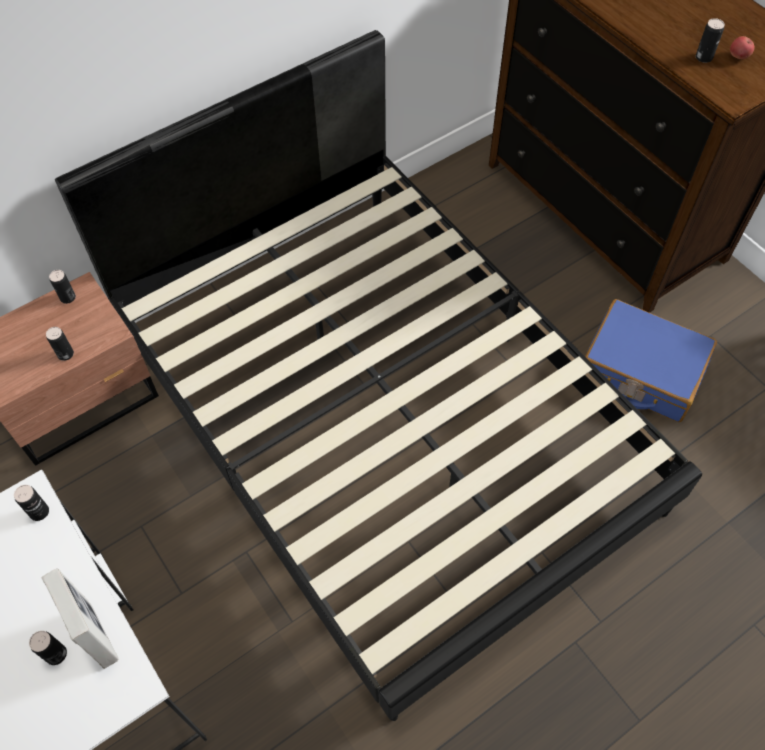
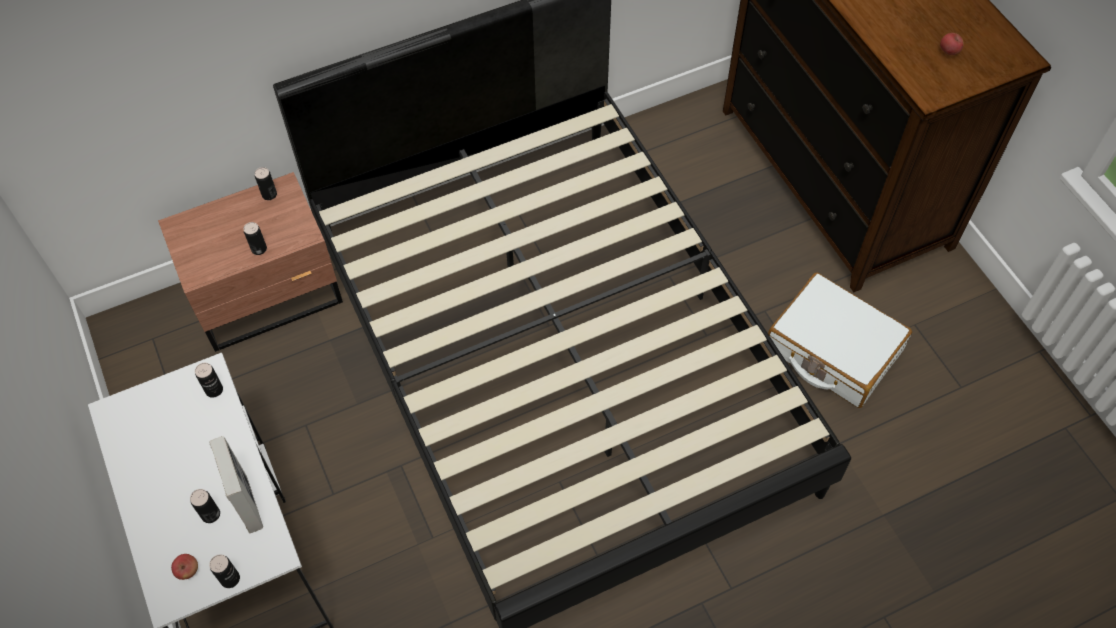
camera: 10 degrees right, 0 degrees up
(39, 725) = (188, 570): none -> apple
(641, 371) = (832, 350): blue suitcase -> white suitcase
(703, 57) = (913, 48): can -> can (230, 579)

